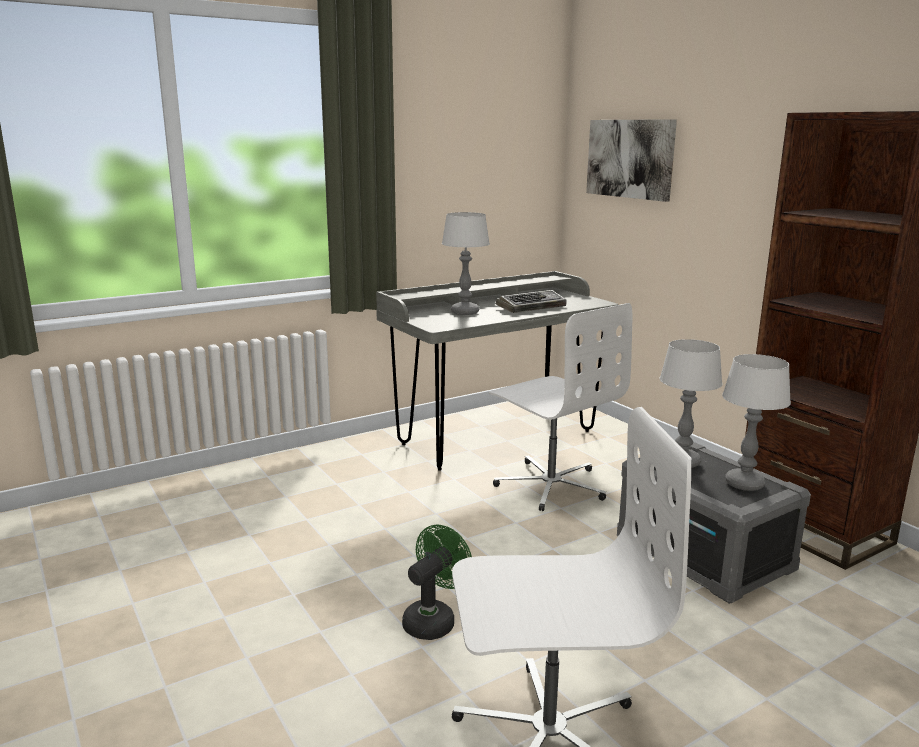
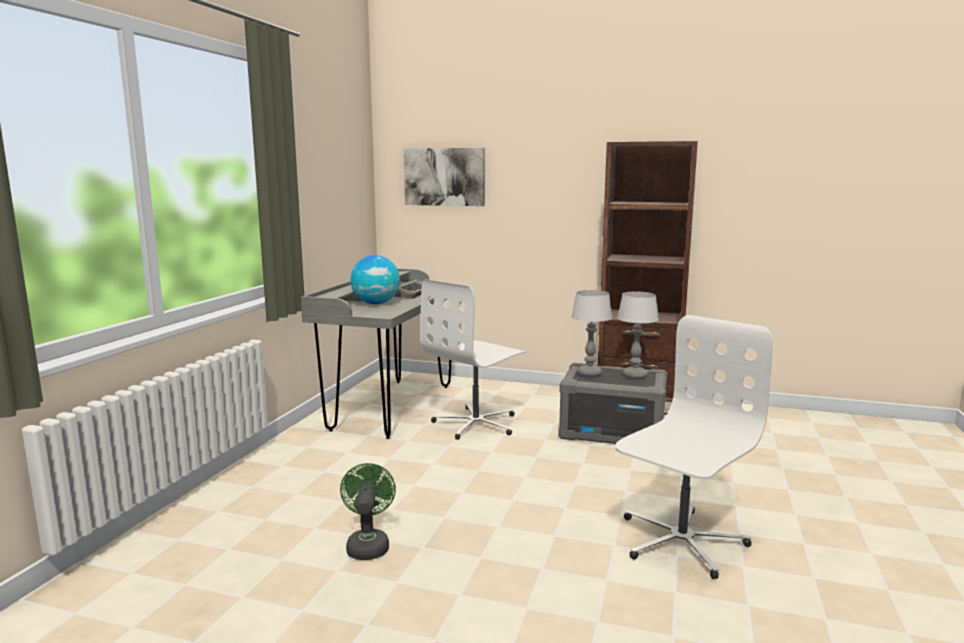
camera: 40 degrees left, 5 degrees down
(434, 620) = (537, 519): green fan -> green fan (368, 545)
(465, 312) = (376, 303): table lamp -> globe
(551, 485) = (476, 424): white office chair -> white office chair turned 120 degrees clockwise

